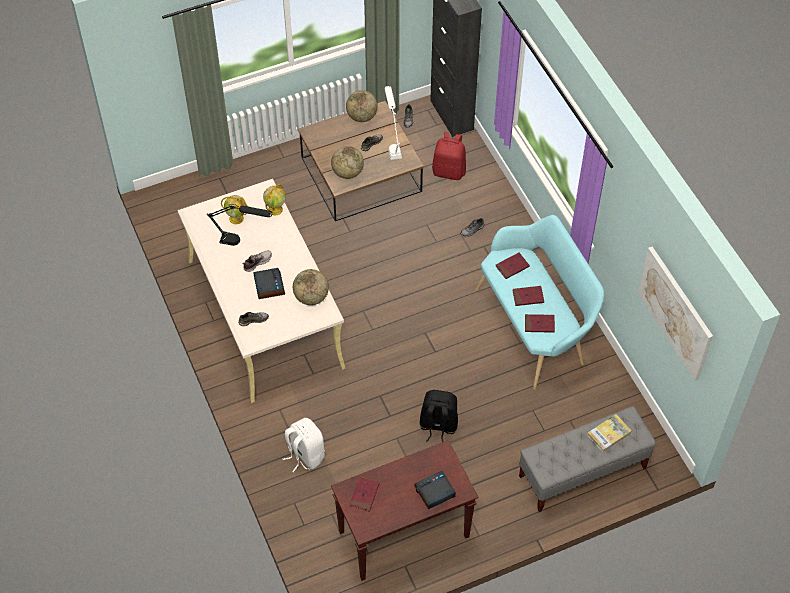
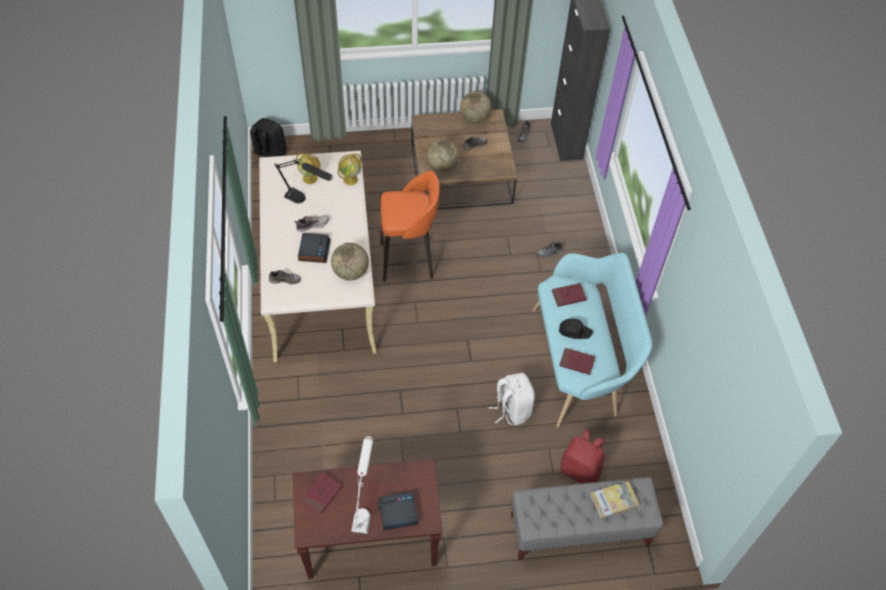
camera: 15 degrees right, 0 degrees up
(305, 455) = (304, 429): white backpack -> white backpack (511, 409)
(342, 273) = (409, 260): none -> orange stool
(392, 143) = (495, 149): white table lamp -> white table lamp (364, 505)
(438, 426) = (446, 437): black backpack -> black backpack (269, 155)
(449, 171) = (546, 191): red backpack -> red backpack (580, 469)
(528, 297) = (574, 331): red book -> black cap
(675, 312) = (719, 391): picture -> none

